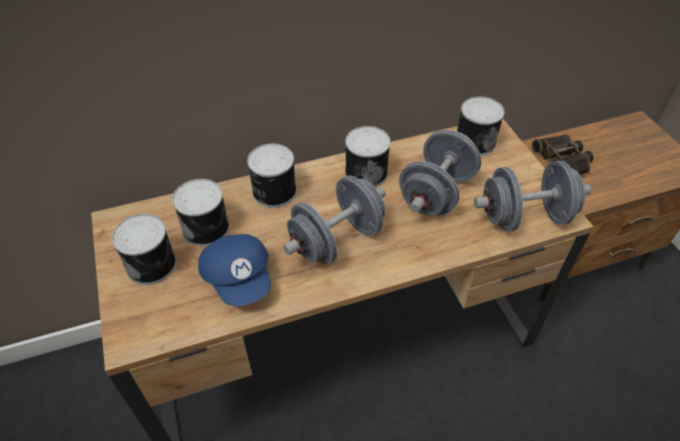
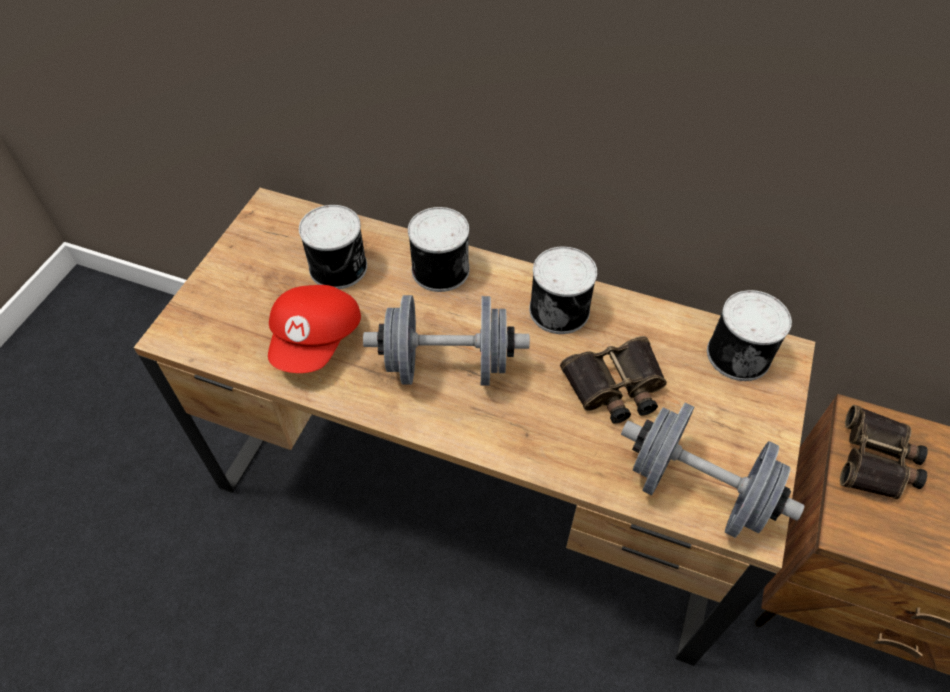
camera: 40 degrees right, 5 degrees up
(153, 264) = (260, 273): can -> none
(239, 278) = (317, 340): blue cap -> red cap
(436, 193) = (616, 387): grey dumbbell -> binoculars

